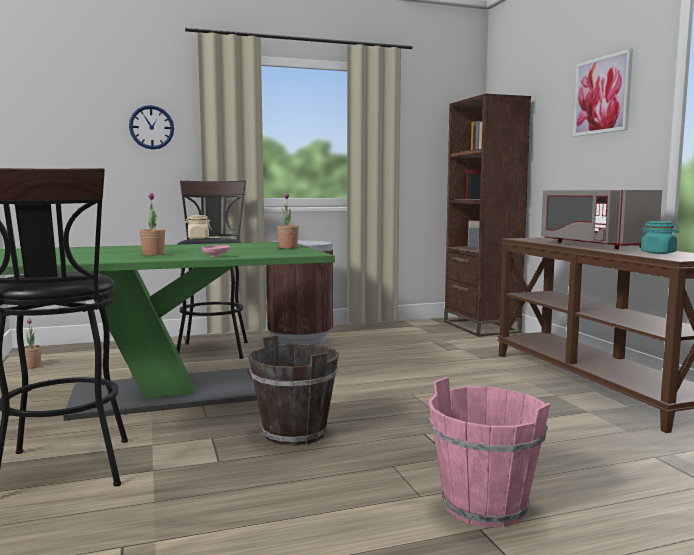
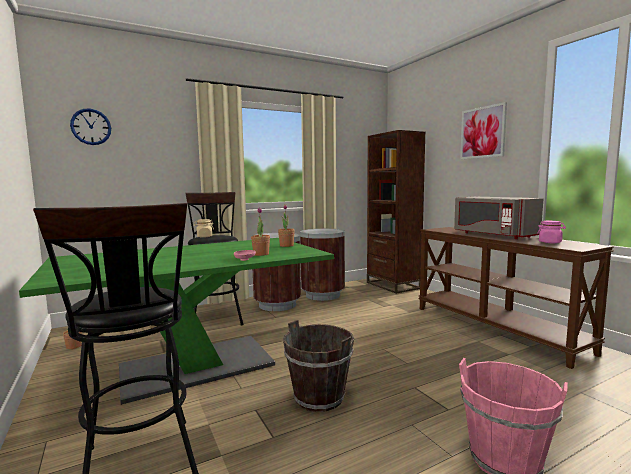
camera: 10 degrees left, 0 degrees up
(151, 127) = (160, 152): wall clock -> wall clock (91, 127)
(153, 254) = (189, 259): potted plant -> potted plant (261, 254)
(370, 333) = (322, 295): none -> brown trash can
(658, 253) = (550, 242): turquoise jar -> pink jar

